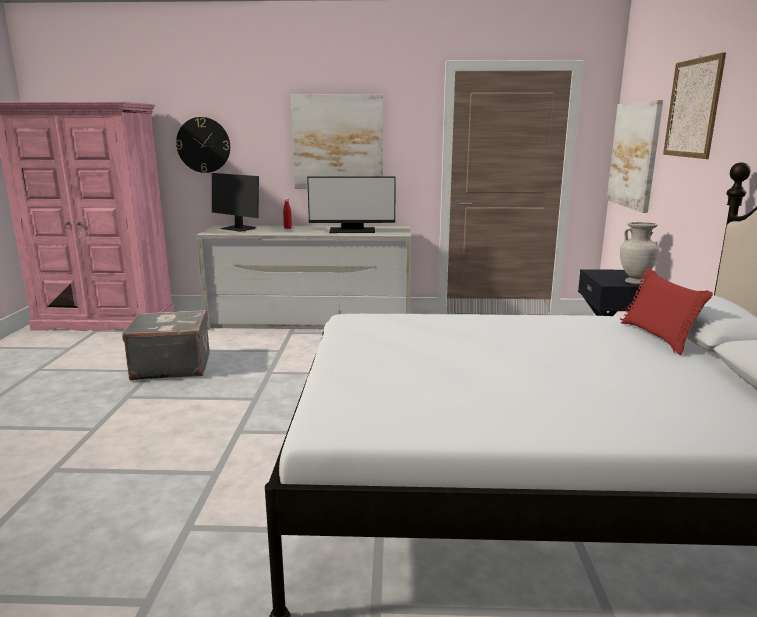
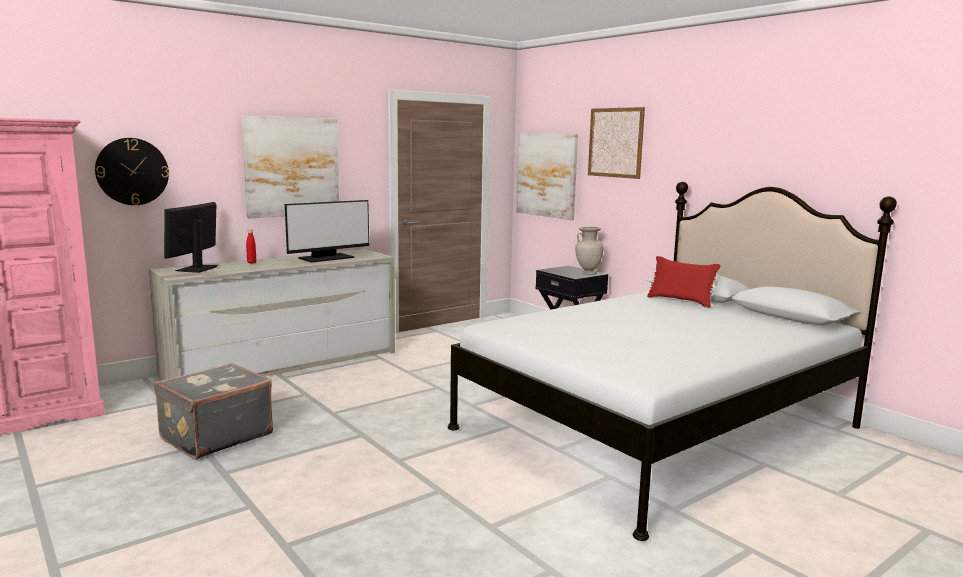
camera: 40 degrees left, 5 degrees down
(239, 229) = (197, 269): monitor -> monitor turned 105 degrees clockwise

